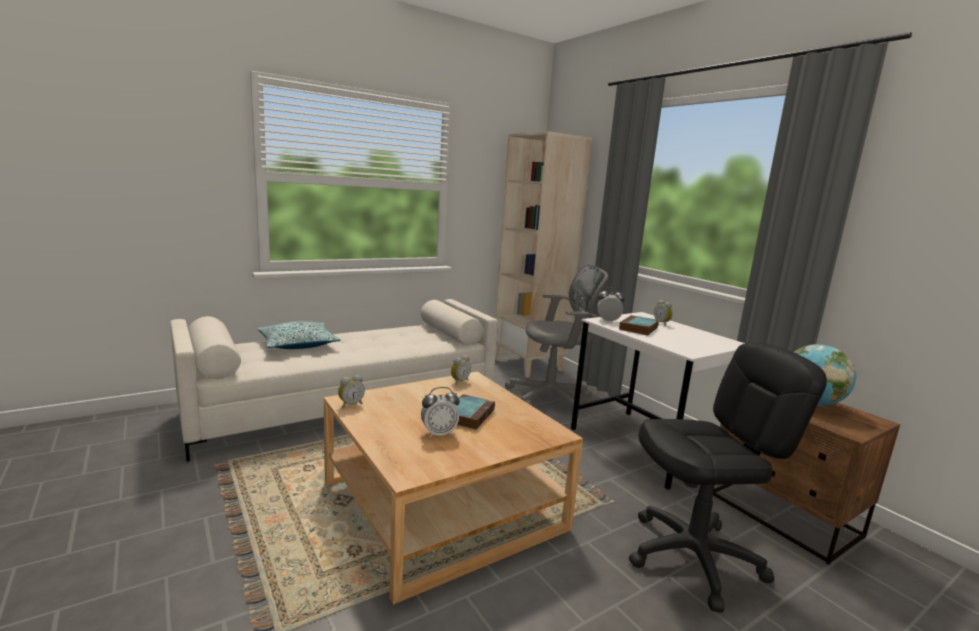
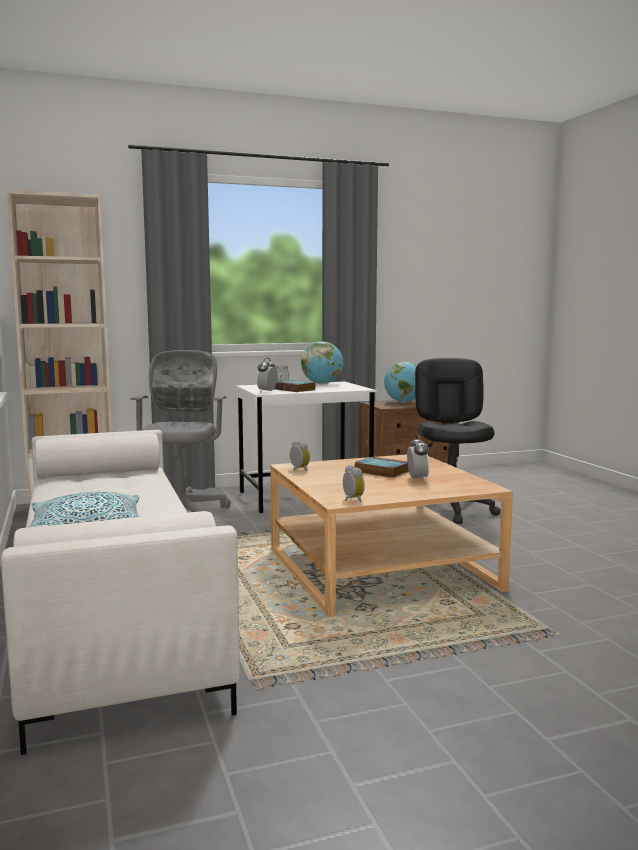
camera: 75 degrees left, 5 degrees down
(706, 337) = (322, 384): none -> globe

